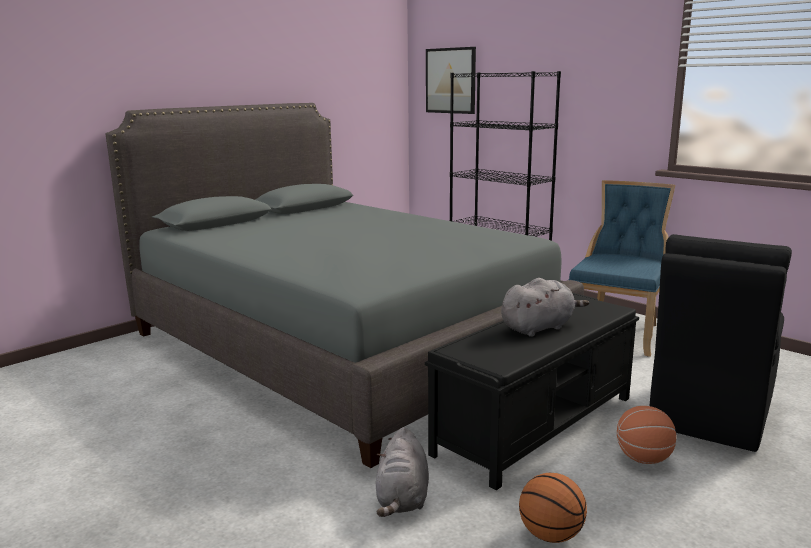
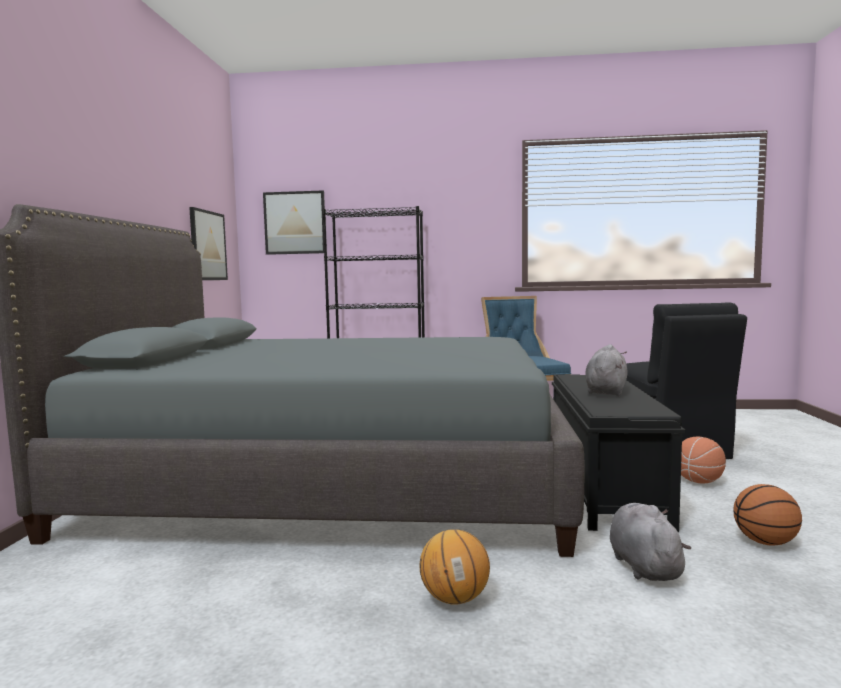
camera: 40 degrees left, 10 degrees down
(247, 458) = (454, 599): none -> basketball
(357, 108) = (208, 245): none -> picture
(402, 499) = (643, 565): grey plush toy -> grey plush toy turned 150 degrees counterclockwise

